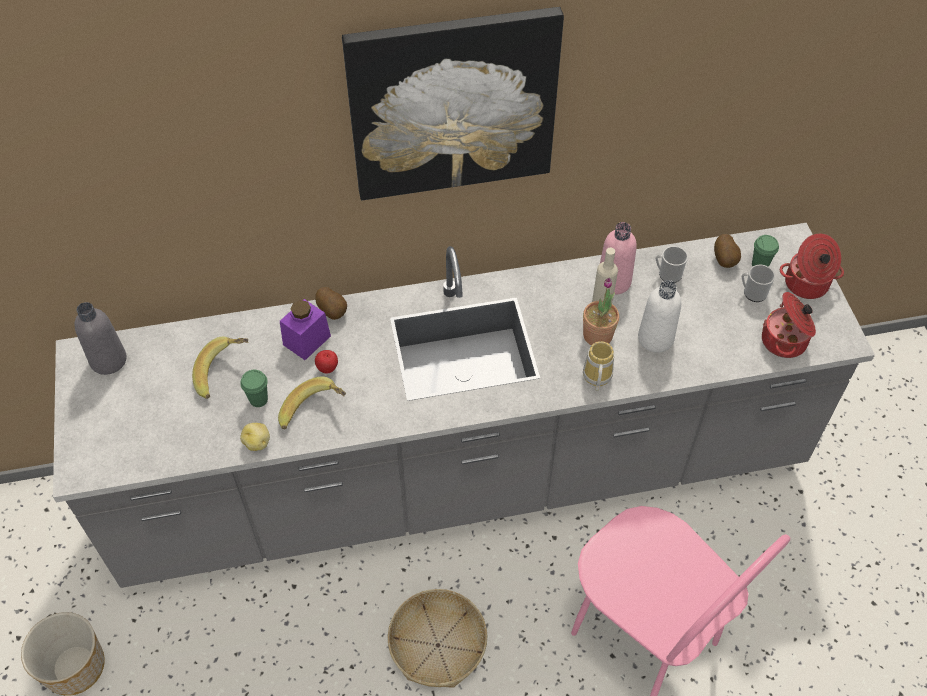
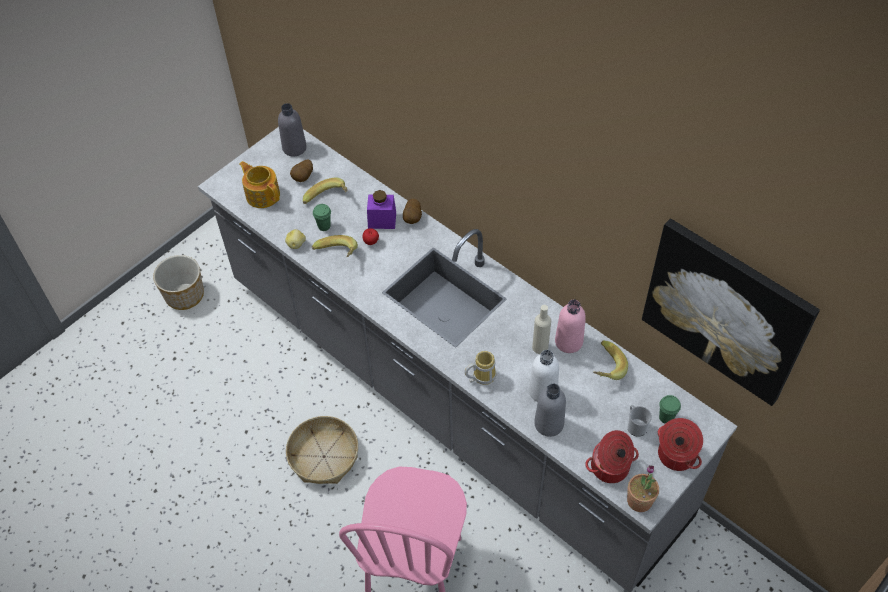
camera: 55 degrees right, 0 degrees up
(144, 434) = (262, 194): none -> teapot
(452, 104) = (502, 137): picture -> picture (726, 311)
(597, 335) = (515, 358): potted plant -> potted plant (639, 500)
(667, 274) = (604, 368): mug -> banana
(698, 358) = (549, 424): none -> grey bottle
(725, 260) = (650, 394): potato -> potato (303, 178)

